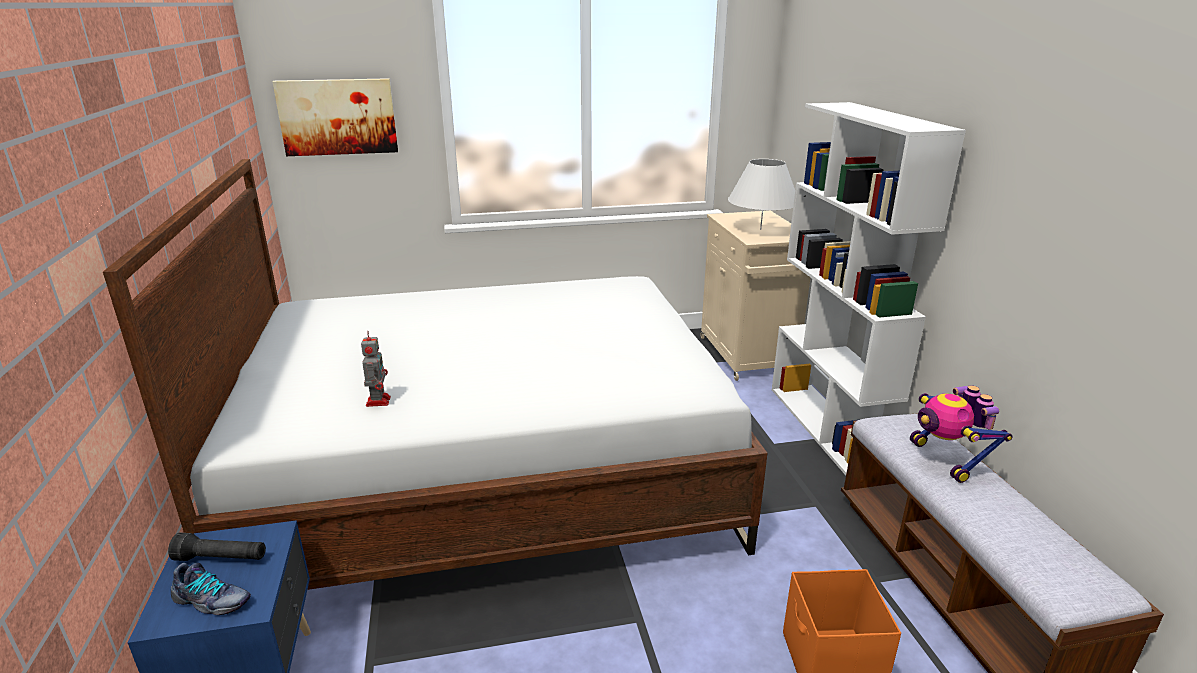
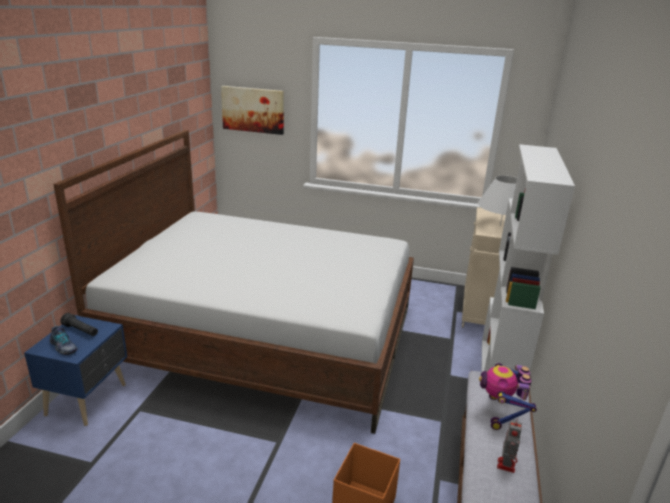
camera: 25 degrees right, 0 degrees up
(378, 400) = (186, 275): toy robot -> toy robot (506, 464)

